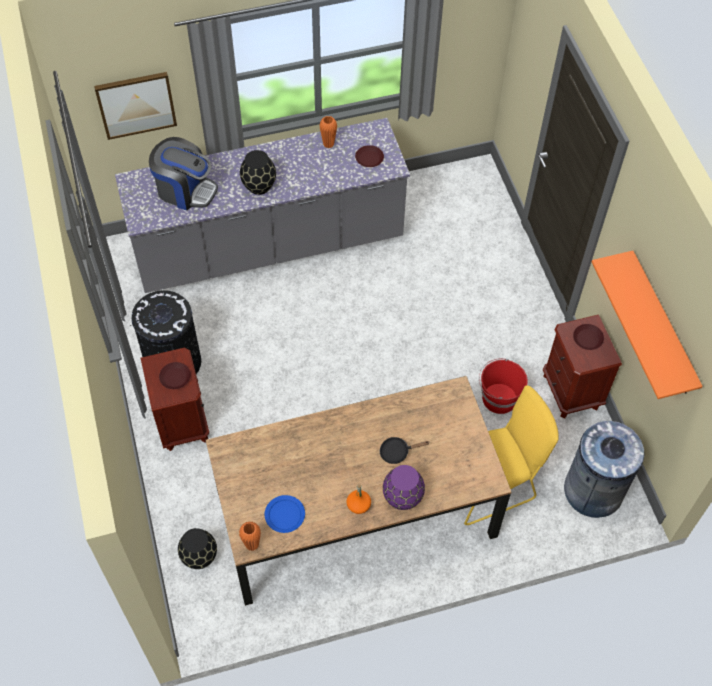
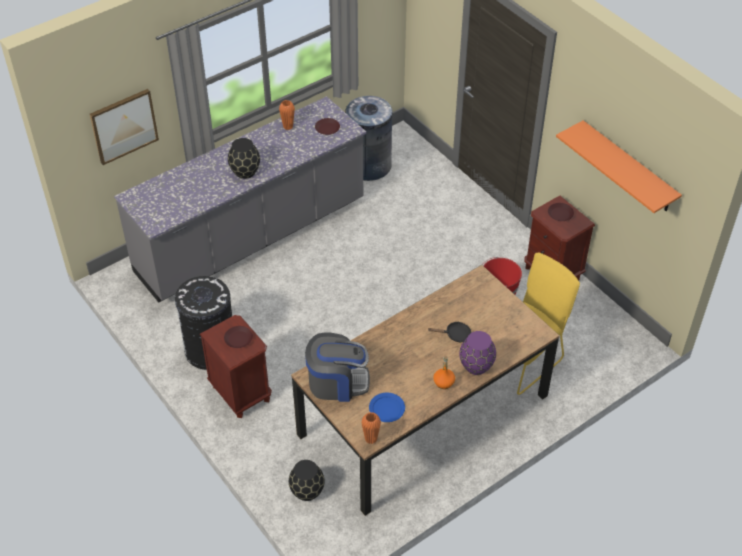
camera: 20 degrees left, 10 degrees down
(185, 190) = (183, 191): coffee machine -> coffee machine (337, 382)
(397, 452) = (455, 335): black frying pan -> black frying pan turned 150 degrees counterclockwise
(593, 491) = (605, 339): grey trash can -> grey trash can (368, 166)

